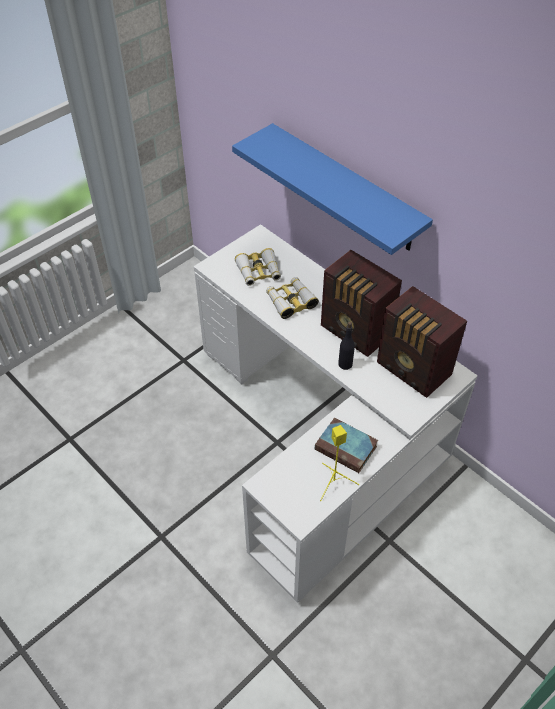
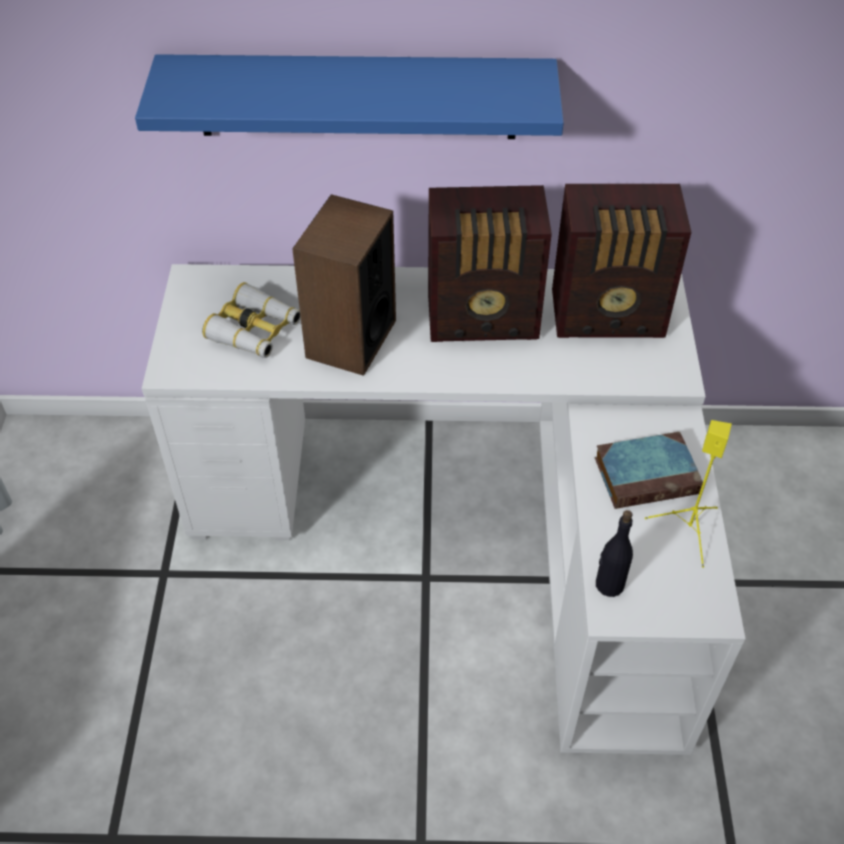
camera: 45 degrees left, 0 degrees up
(290, 301) = (350, 339): binoculars -> speaker
(345, 364) = (523, 368): black bottle -> black bottle (609, 584)

